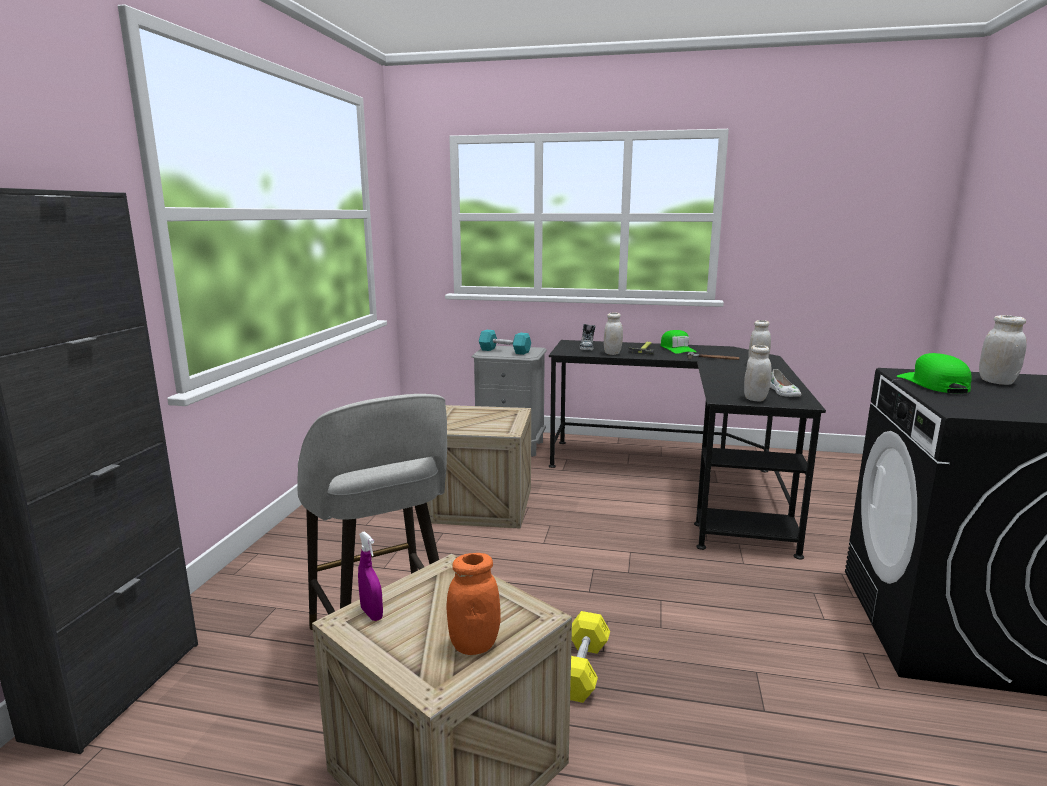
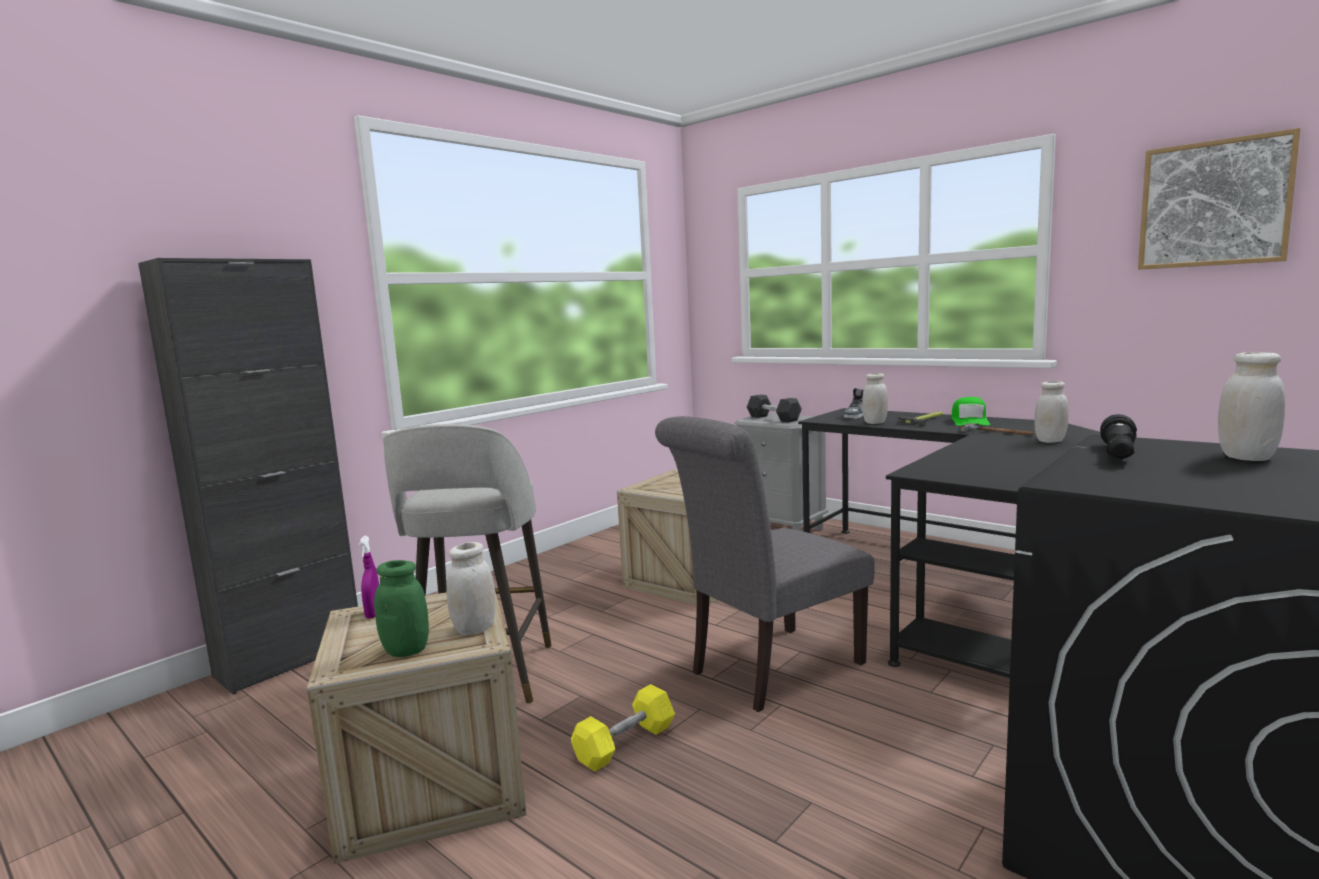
camera: 30 degrees right, 5 degrees down
(474, 645) = (406, 650): orange jar -> green jar
(504, 351) = (773, 418): turquoise dumbbell -> grey dumbbell
(624, 573) = (768, 670): none -> grey chair
(755, 399) = (958, 475): white jar -> white jar (475, 629)
(783, 392) = (1015, 471): white shoe -> none
(828, 194) = (1214, 204): none -> picture
(933, 384) = (1118, 454): green cap -> black flashlight

